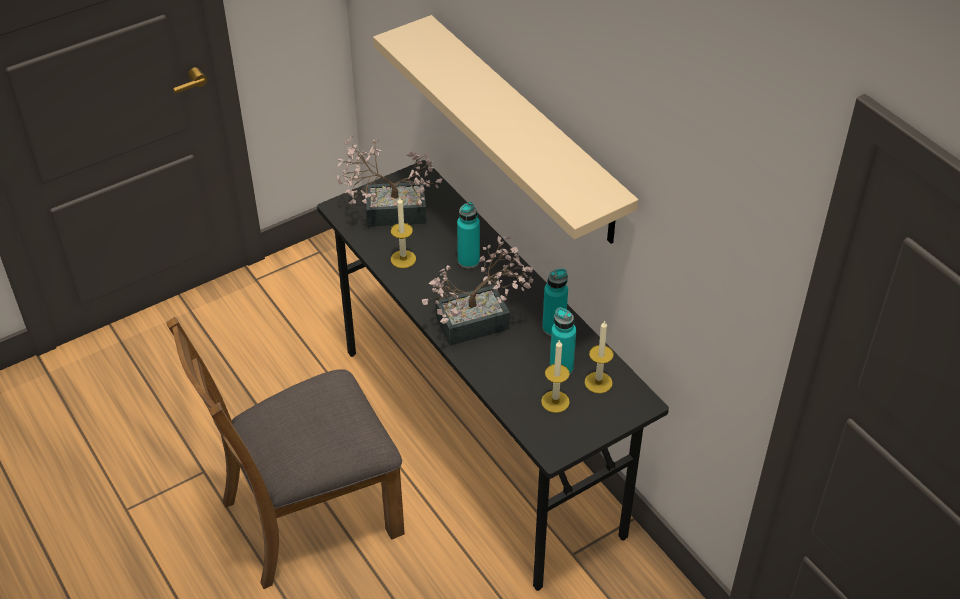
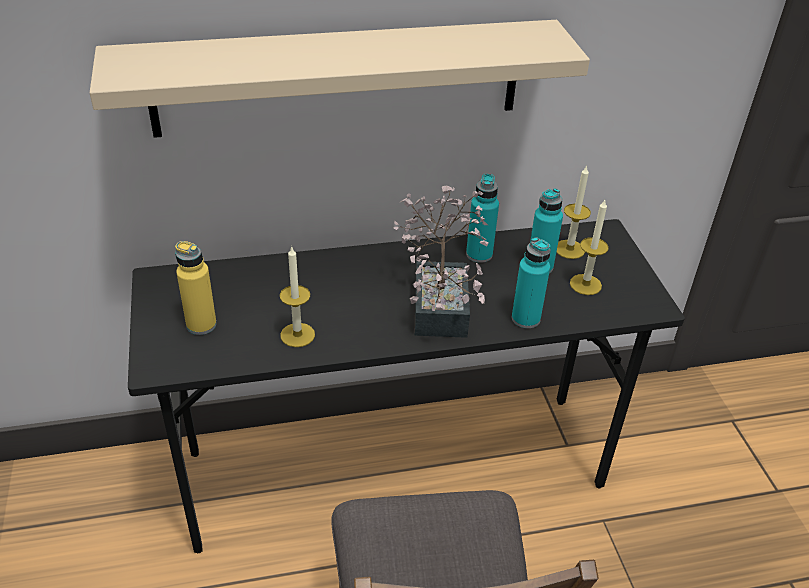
camera: 70 degrees left, 5 degrees down
(388, 212) = (201, 325): potted plant -> yellow bottle
(468, 261) = (338, 283): turquoise bottle -> turquoise bottle (525, 318)

